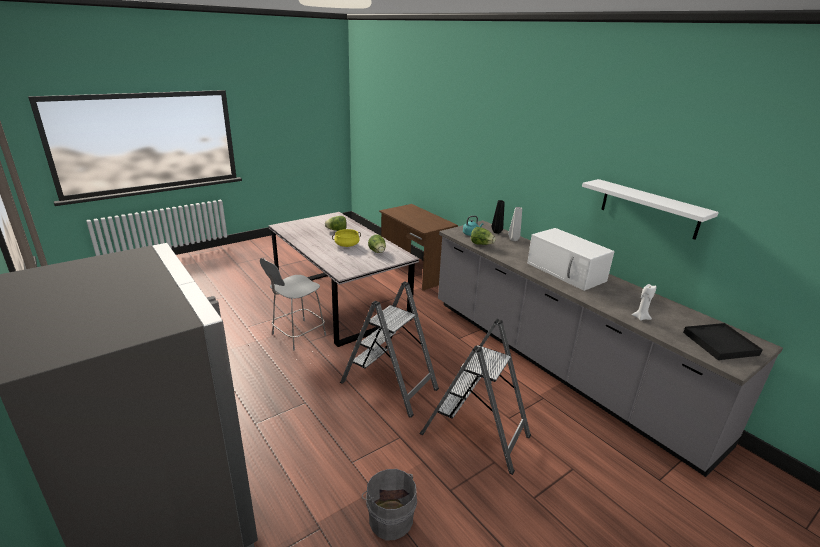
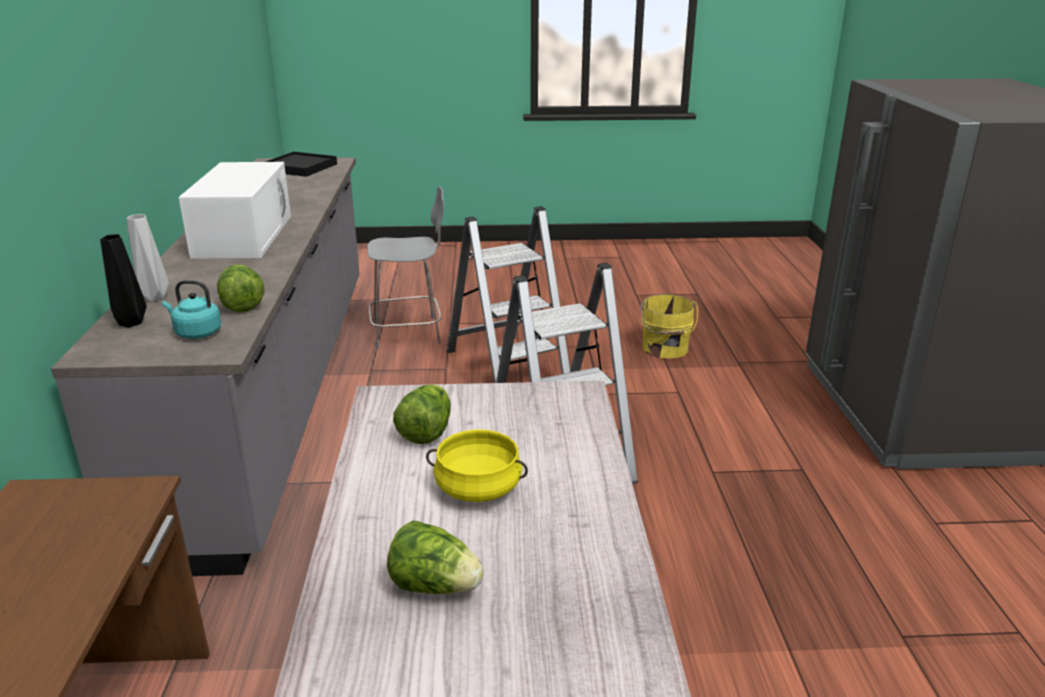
camera: 145 degrees left, 0 degrees up
(297, 335) = (677, 624): grey chair -> grey chair (409, 332)
(389, 518) = (665, 349): grey bucket -> yellow bucket
(640, 317) = (309, 189): white candle -> none
(649, 208) = (173, 84): white shelf -> none

